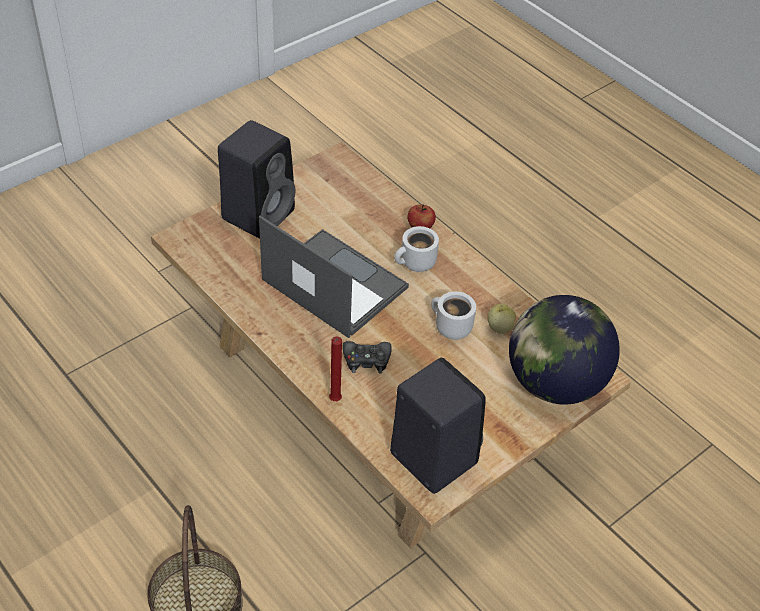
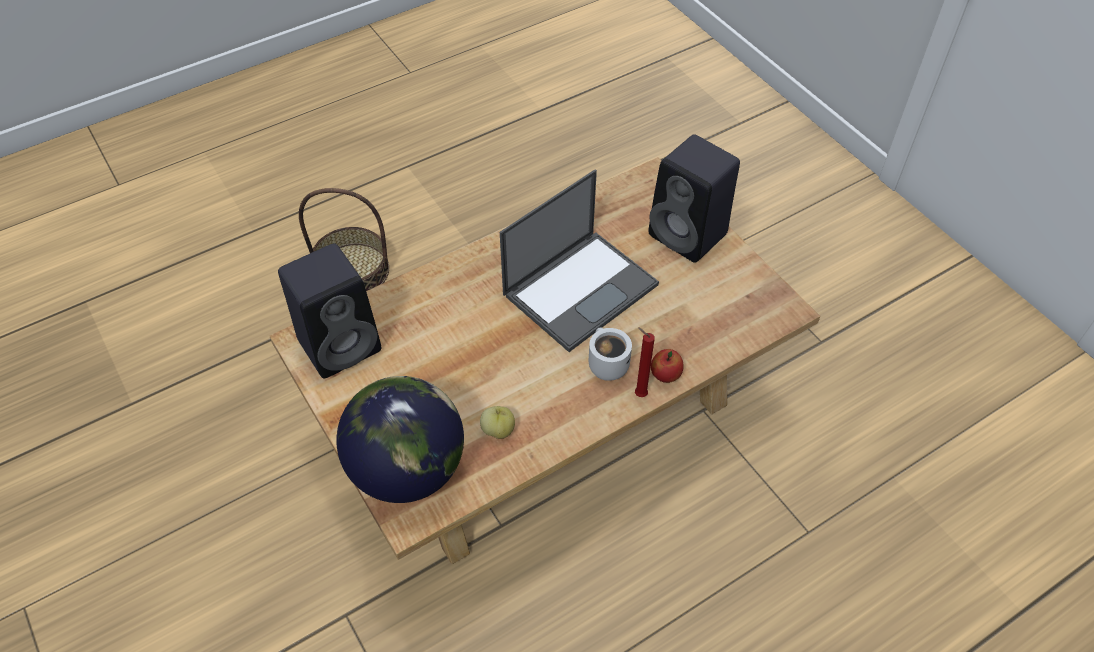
camera: 100 degrees right, 5 degrees up
(334, 401) = (425, 277): red candle -> red candle (638, 394)
(366, 360) = (471, 306): black game controller -> none
(449, 327) = (505, 382): white mug -> none

